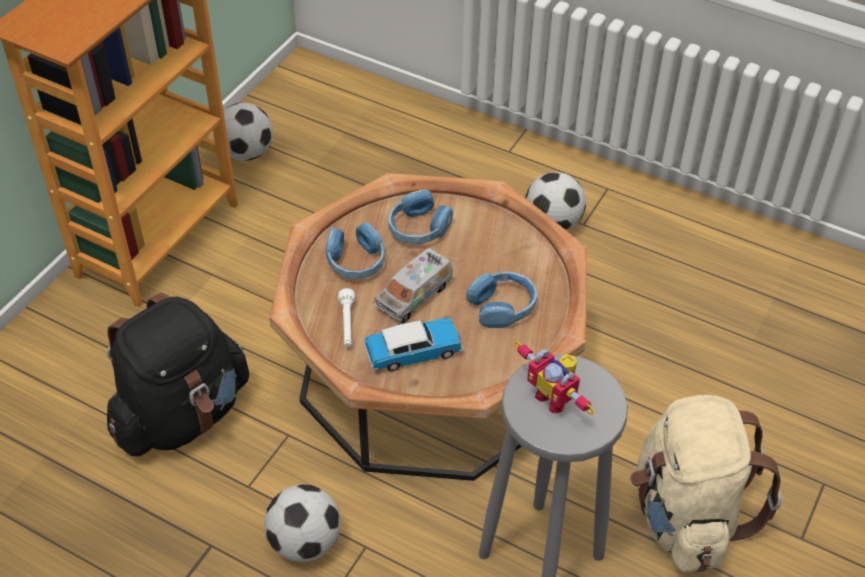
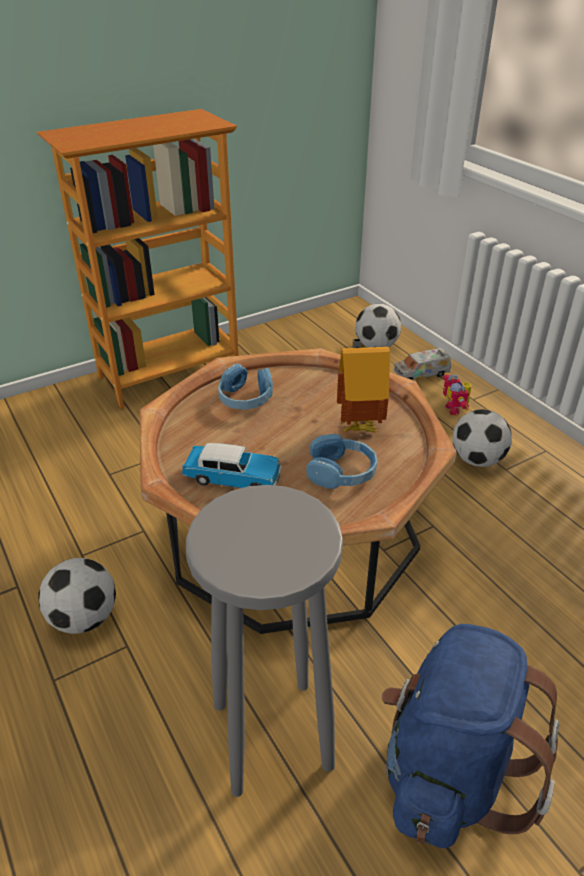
camera: 30 degrees right, 10 degrees down
(182, 415) = (84, 486): black backpack -> none
(246, 153) = (271, 343): football -> football (376, 346)
(347, 324) = (198, 438): white flashlight -> none
(414, 295) = (271, 437): toy truck -> toy truck (421, 374)
(418, 228) = (317, 393): blue headphones -> none
(482, 251) = (358, 426): none -> toy house
(554, 397) = (256, 527): toy robot -> toy robot (456, 409)
(685, 516) = (448, 772): beige backpack -> blue backpack

